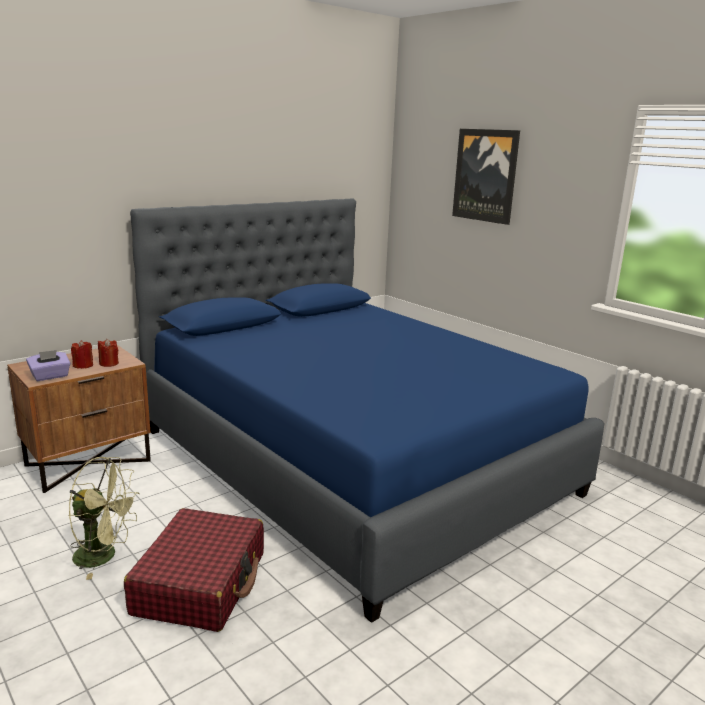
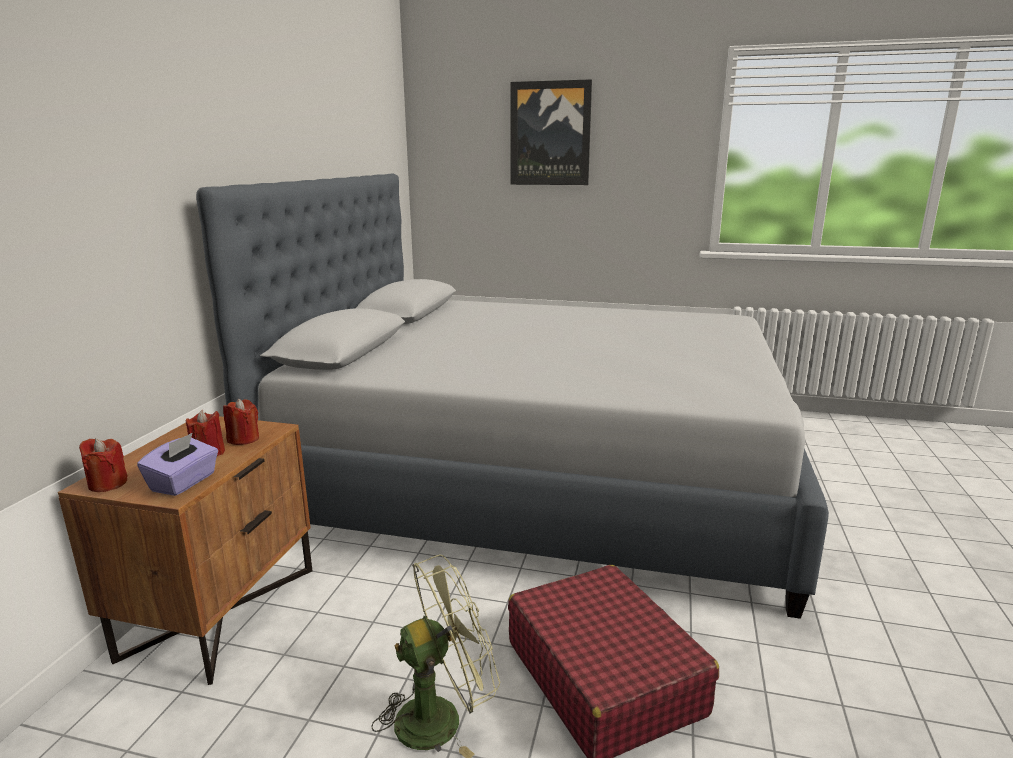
camera: 35 degrees left, 0 degrees up
(26, 367) = (108, 484): none -> red candle
(352, 460) = (539, 477): blue bed -> grey bed

